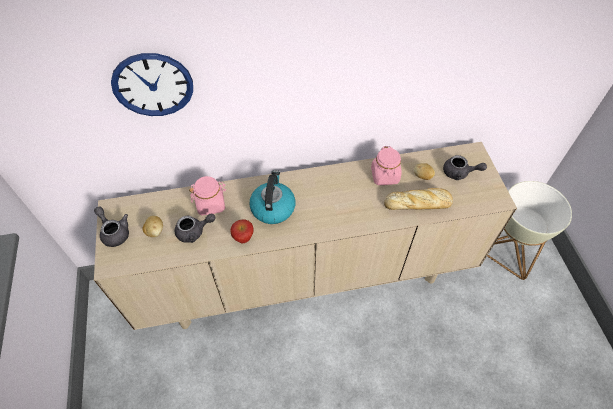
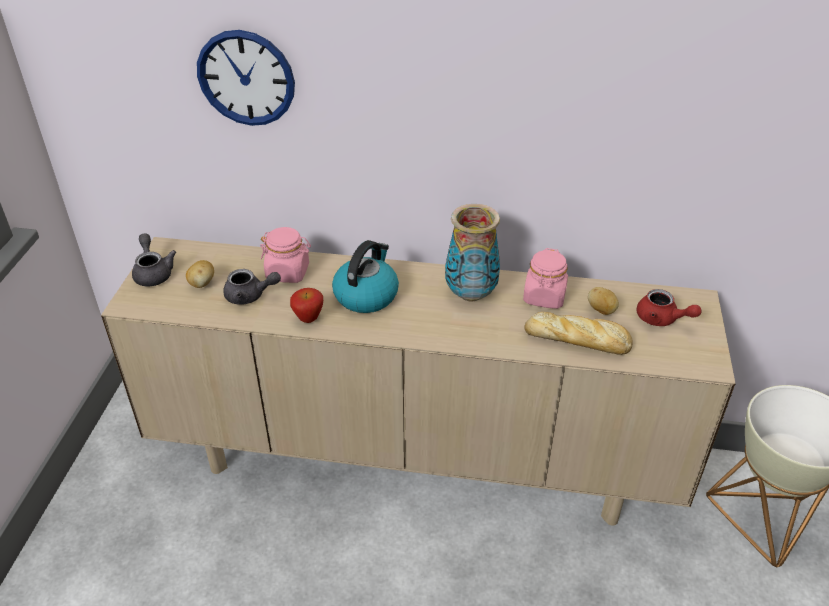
camera: 20 degrees right, 15 degrees down
(339, 187) = (471, 295): none -> vase
(459, 173) = (661, 319): grey teapot -> red teapot

